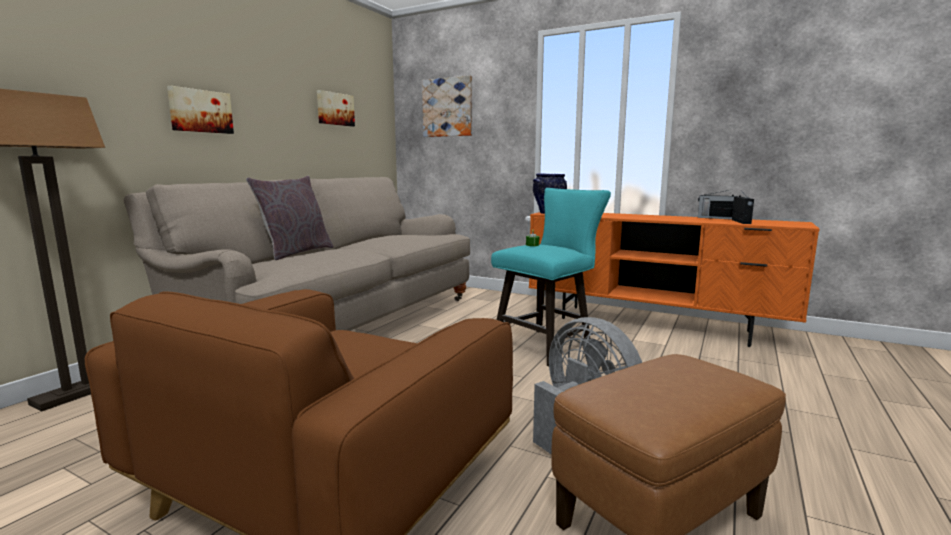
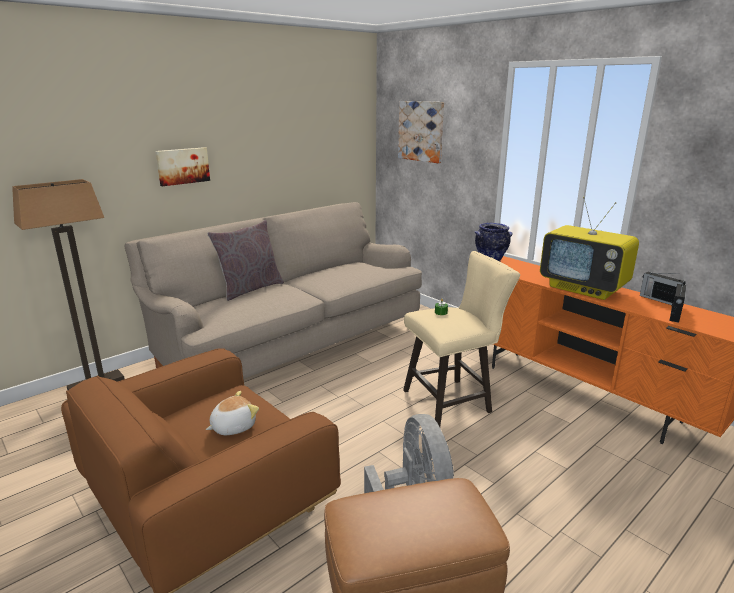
camera: 20 degrees right, 10 degrees up
(335, 109) = (308, 139): picture -> none
(363, 358) = (233, 426): none -> plush toy
(547, 345) = (452, 400): turquoise stool -> beige stool
(649, 217) = (584, 288): none -> television

